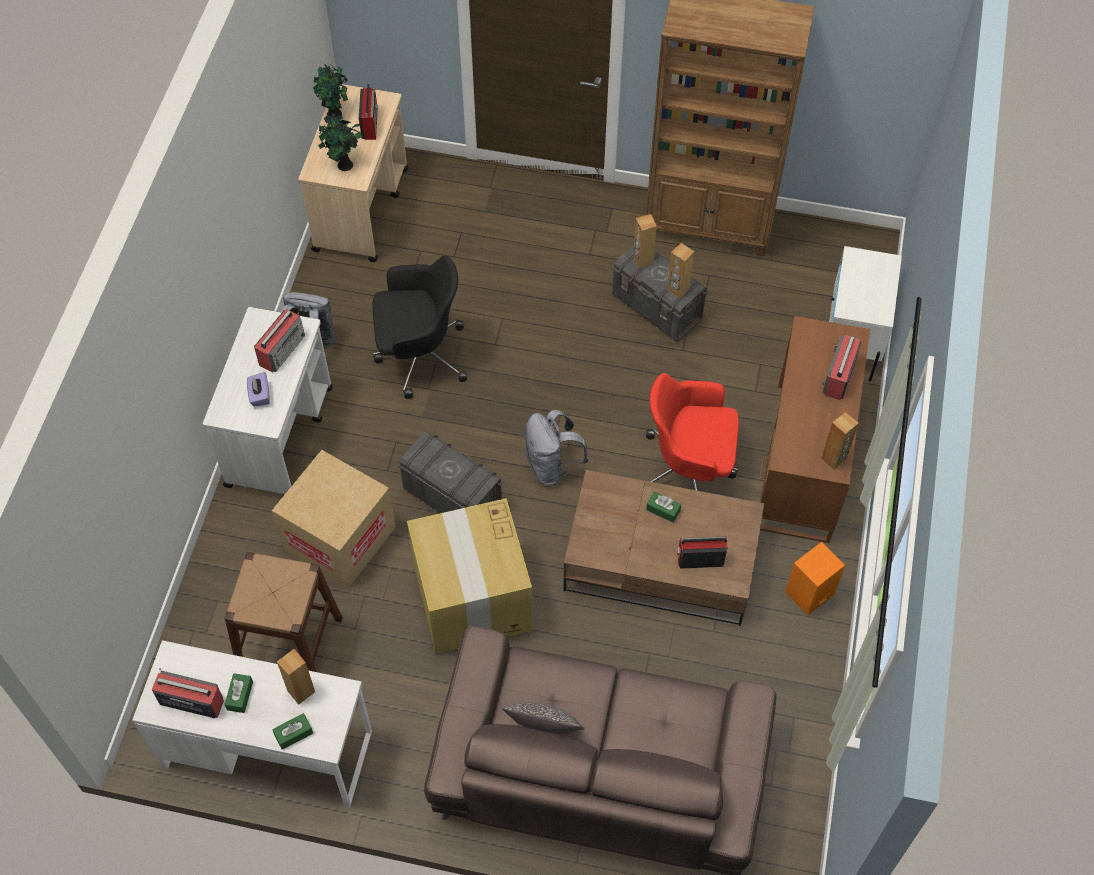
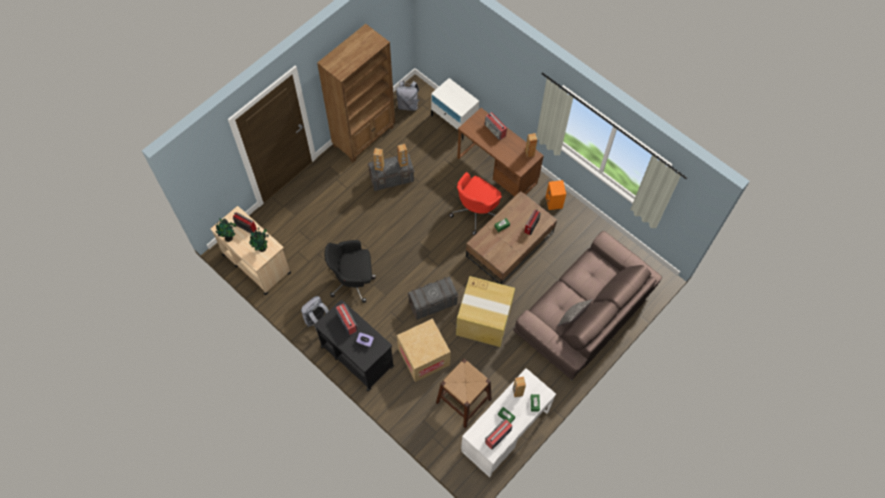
camera: 60 degrees left, 5 degrees up
(280, 435) = (356, 356): white cart -> black cart
(419, 355) = (353, 280): black office chair -> black office chair turned 120 degrees counterclockwise
(552, 466) = (441, 259): grey backpack -> grey backpack (408, 105)

